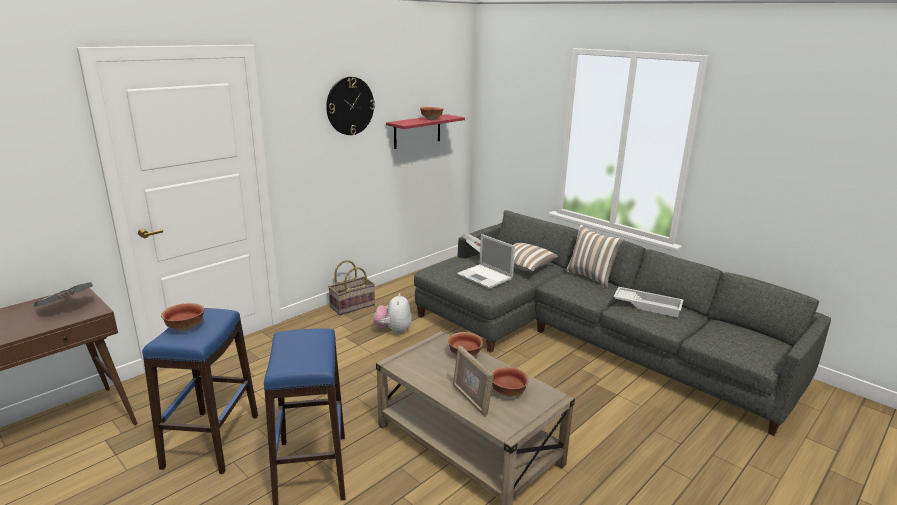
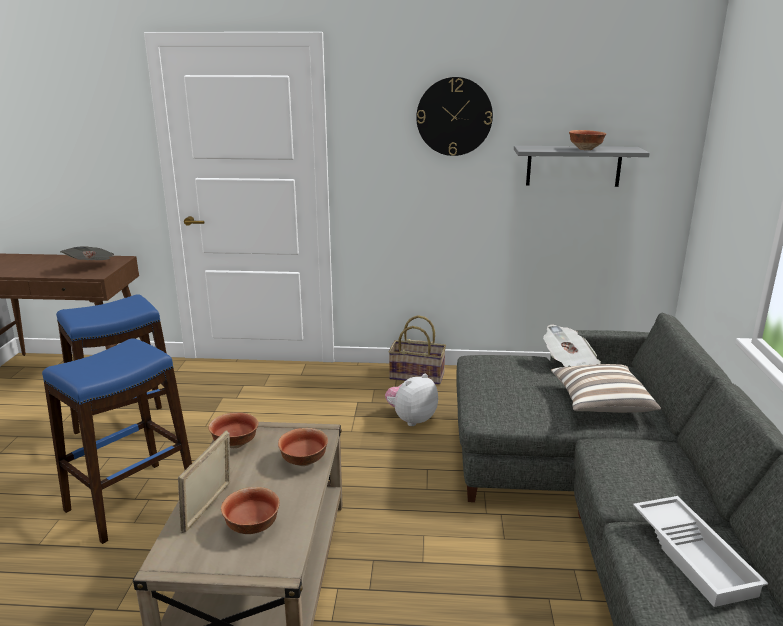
camera: 50 degrees right, 0 degrees up
(185, 327) = (102, 307): bowl -> bowl (235, 443)
(417, 131) = (573, 166): red shelf -> grey shelf
(485, 277) = (518, 392): laptop -> none
(591, 277) = (687, 465): pillow -> none

